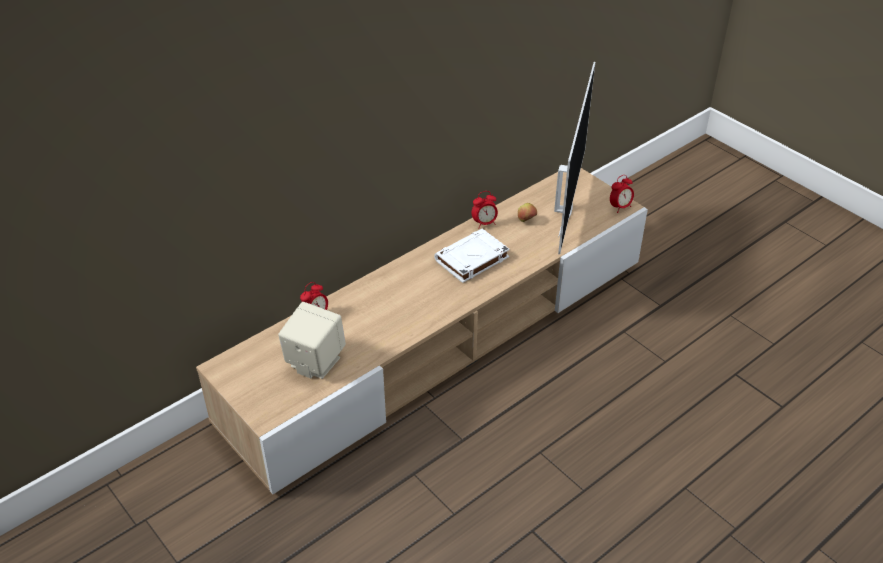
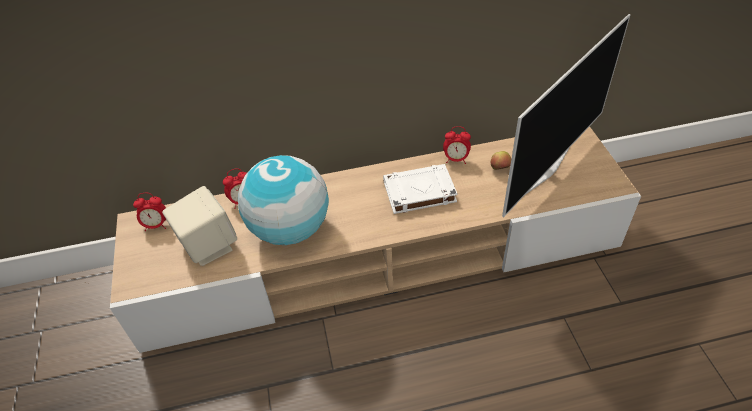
camera: 30 degrees right, 5 degrees up
(380, 324) = (290, 229): none -> globe
(620, 207) = (610, 184): alarm clock -> alarm clock (156, 225)

